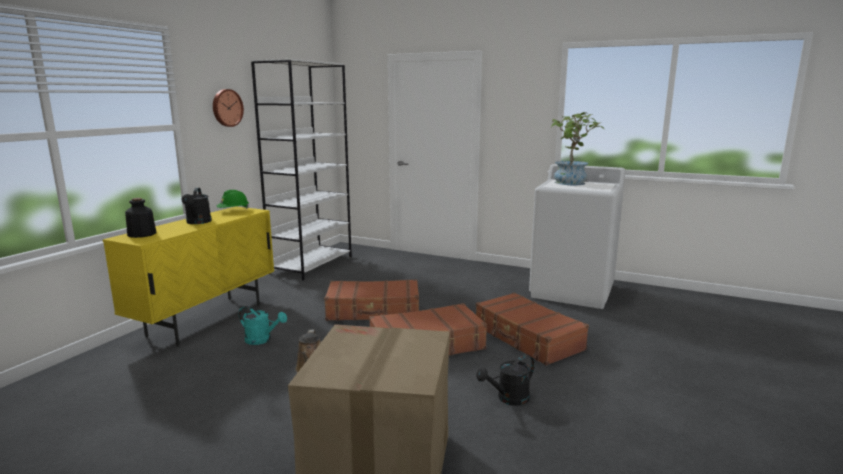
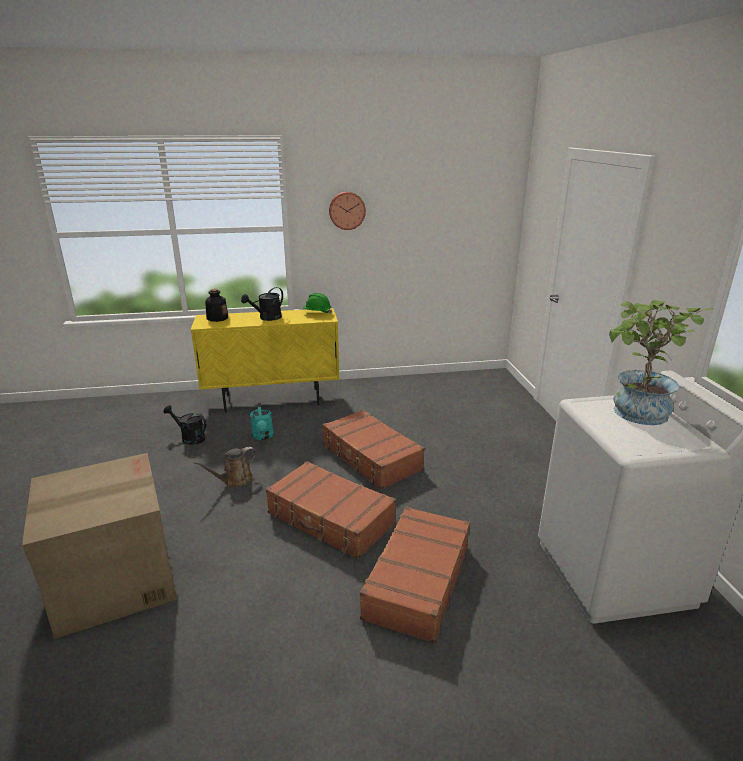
camera: 55 degrees right, 10 degrees up
(312, 264) = (429, 383): white bookcase -> none
(508, 399) = (266, 615): black watering can -> black watering can (189, 438)

